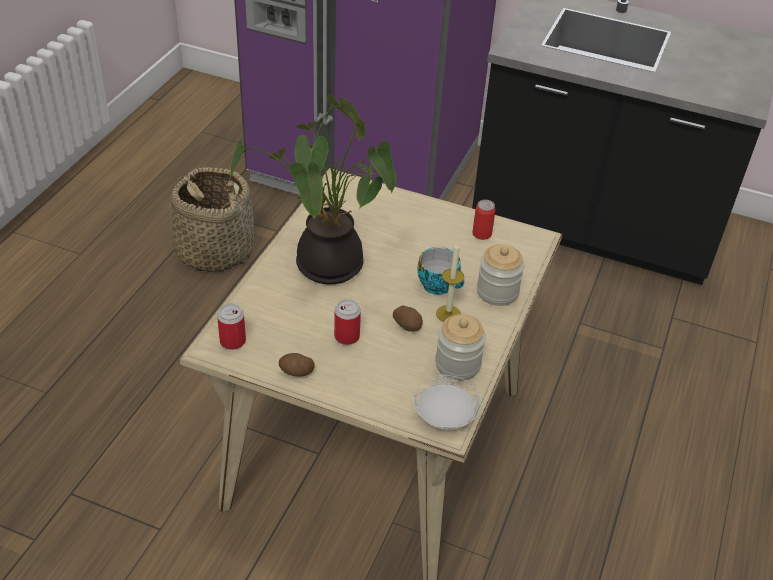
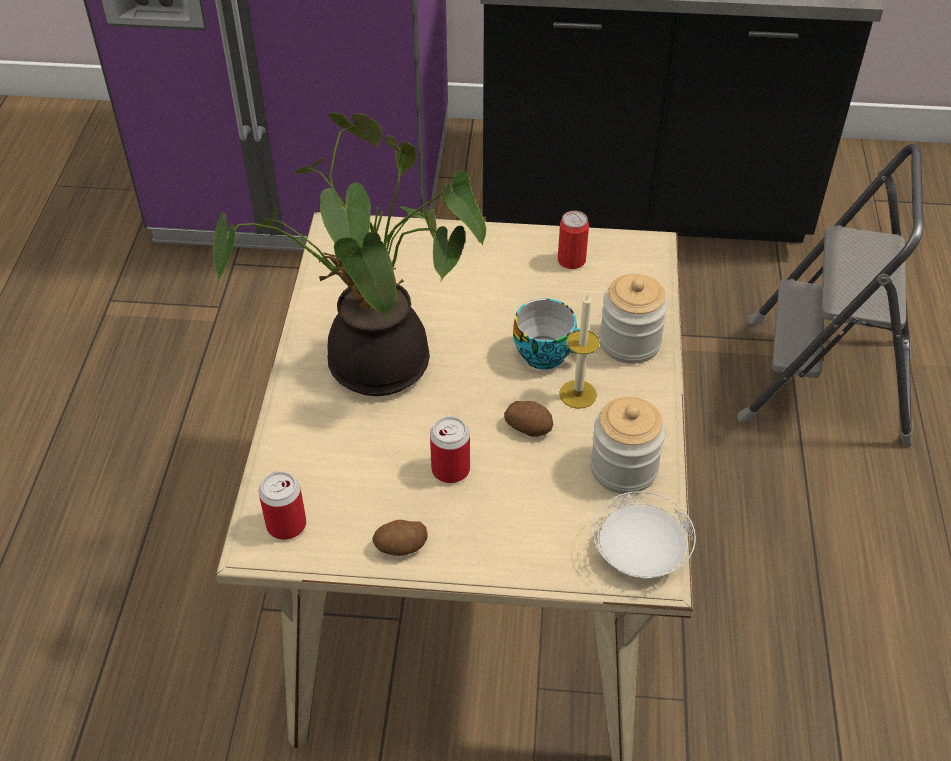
camera: 15 degrees left, 5 degrees up
(214, 251) = (140, 359): basket -> none
(686, 383) = (835, 381): none -> grey step ladder

